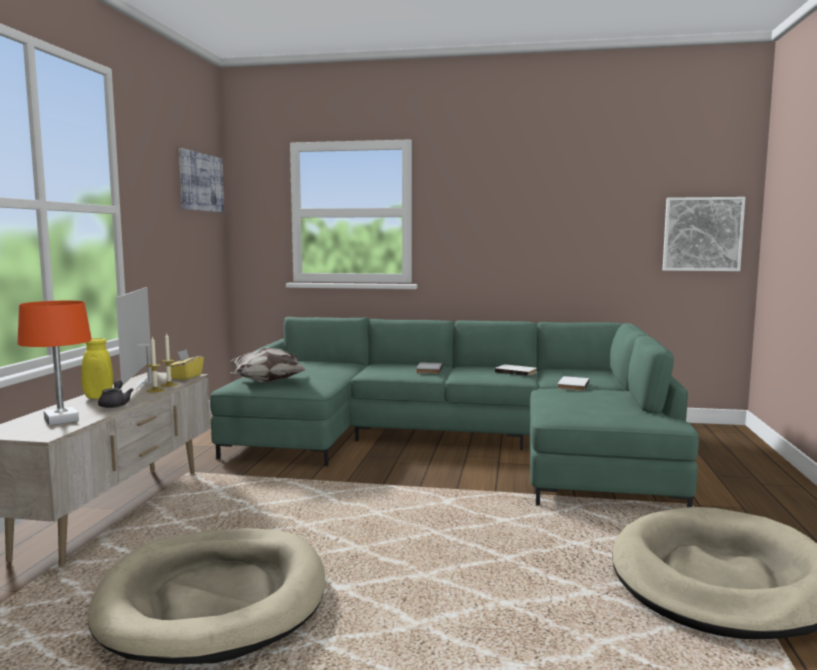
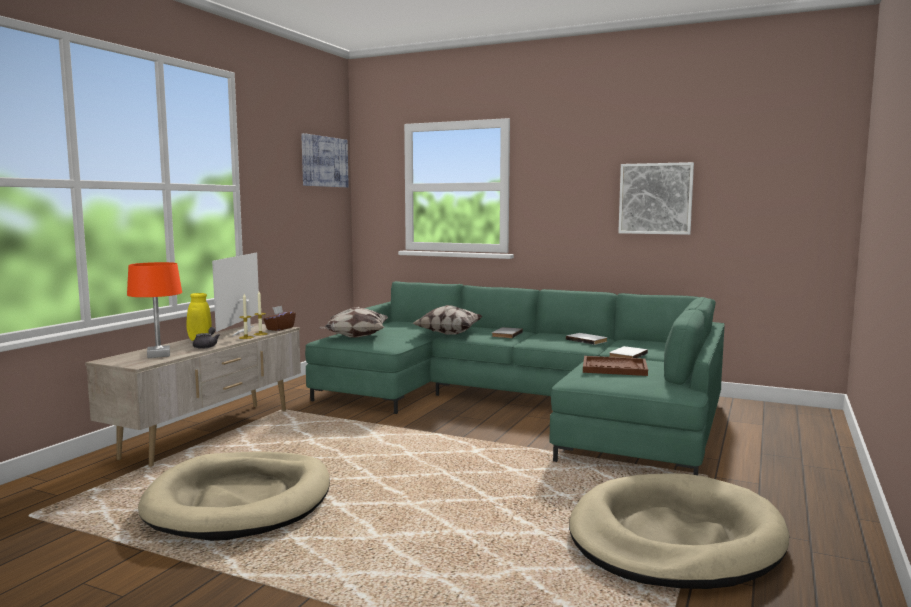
camera: 15 degrees right, 0 degrees up
(186, 377) = (279, 328): yellow tissue box -> brown tissue box
(365, 372) = (448, 333): none -> pillow
(578, 400) = (614, 368): none -> brown tray
(702, 234) = (796, 208): picture -> picture (655, 198)

